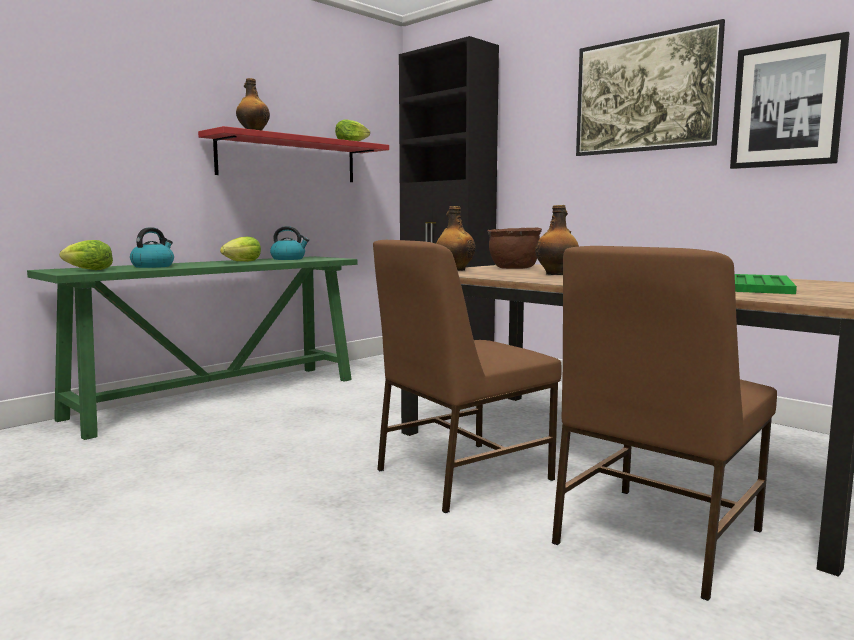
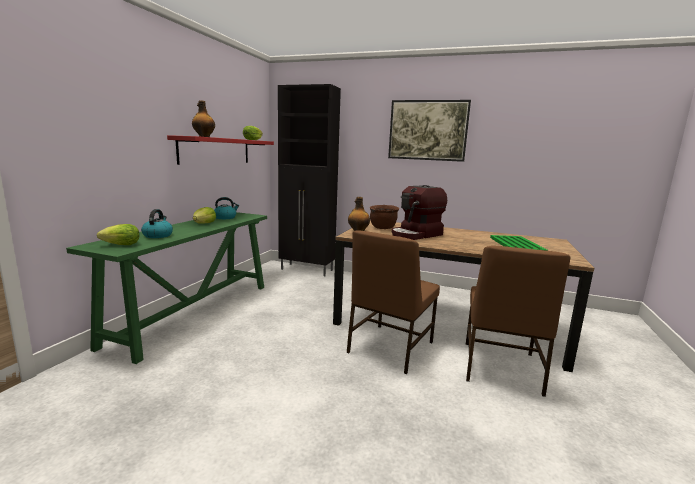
camera: 25 degrees left, 5 degrees up
(556, 274) = (416, 235): bottle -> coffee machine
(786, 105) = (498, 146): picture -> none

